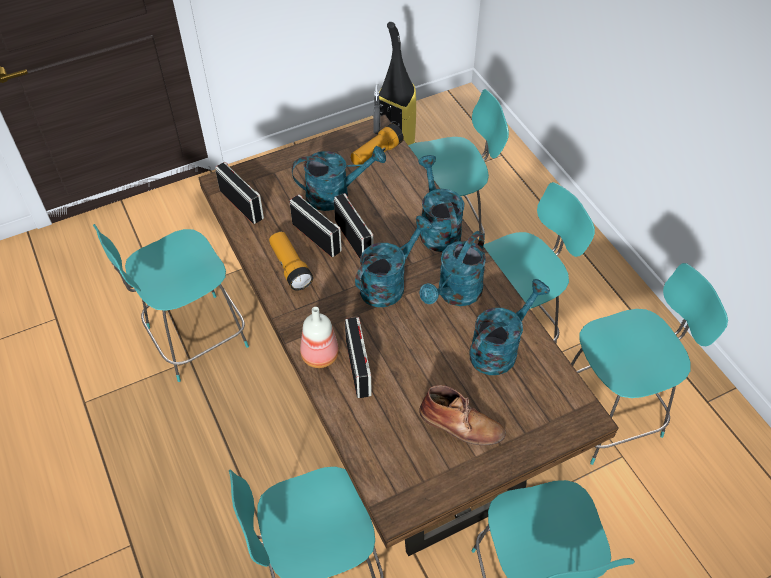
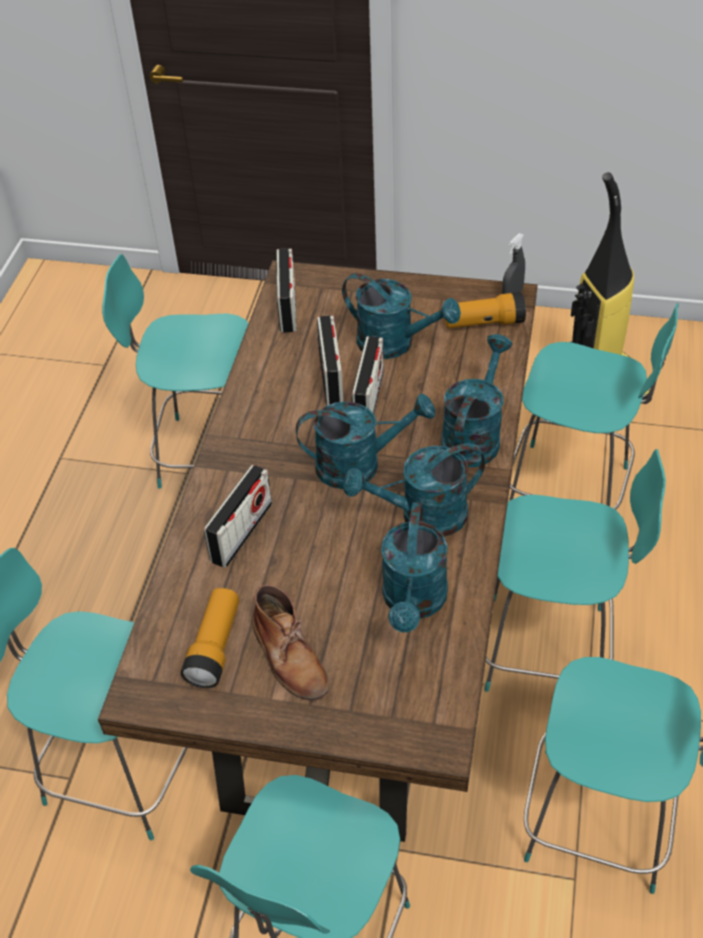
camera: 40 degrees right, 5 degrees down
(290, 267) = (274, 394): flashlight -> flashlight (215, 647)
(318, 355) = (215, 496): bottle -> none
(499, 348) = (414, 603): turquoise watering can -> turquoise watering can turned 105 degrees clockwise

